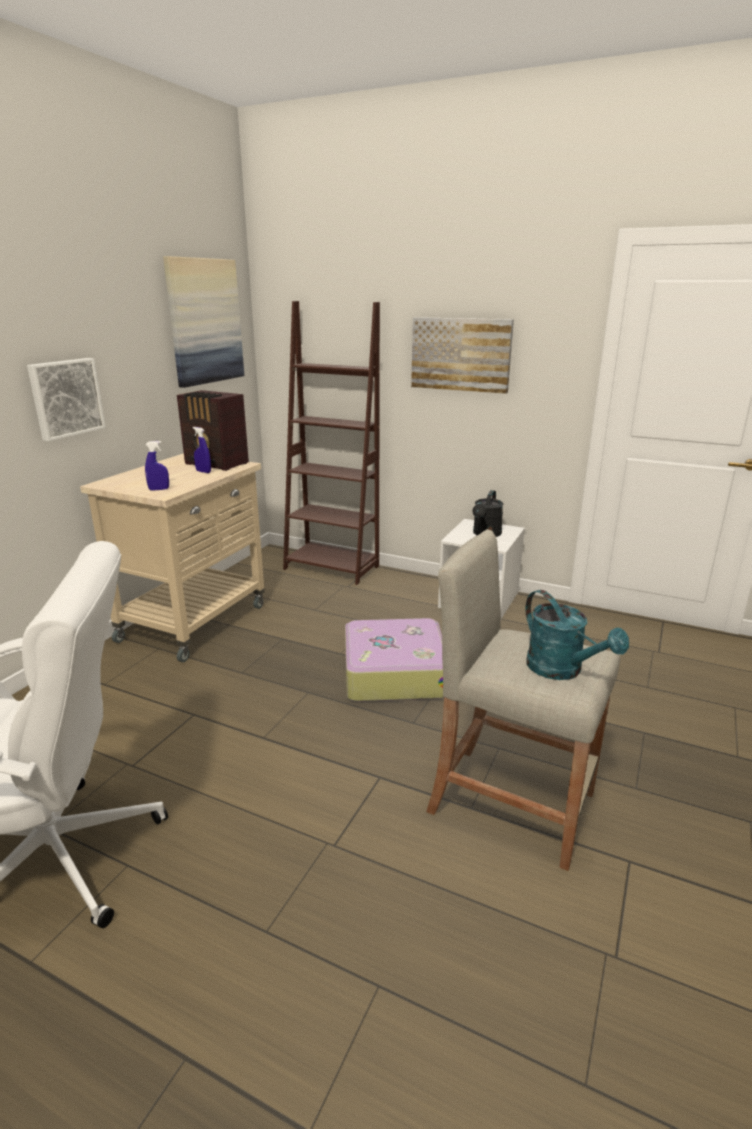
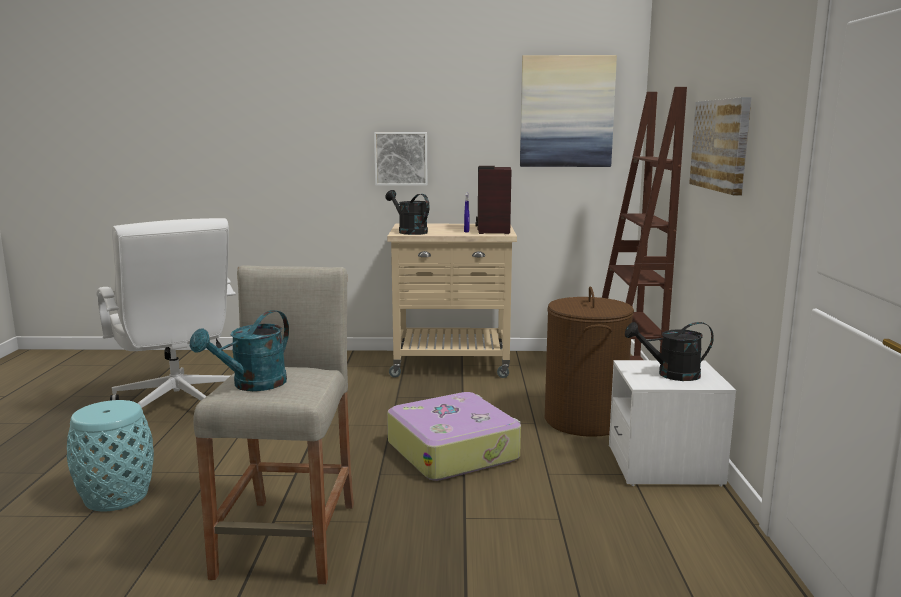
camera: 65 degrees right, 10 degrees down
(159, 489) = (409, 232): blue spray bottle -> black watering can
(338, 949) = (116, 496): none -> turquoise stool
(385, 602) = (585, 420): none -> brown laundry basket

